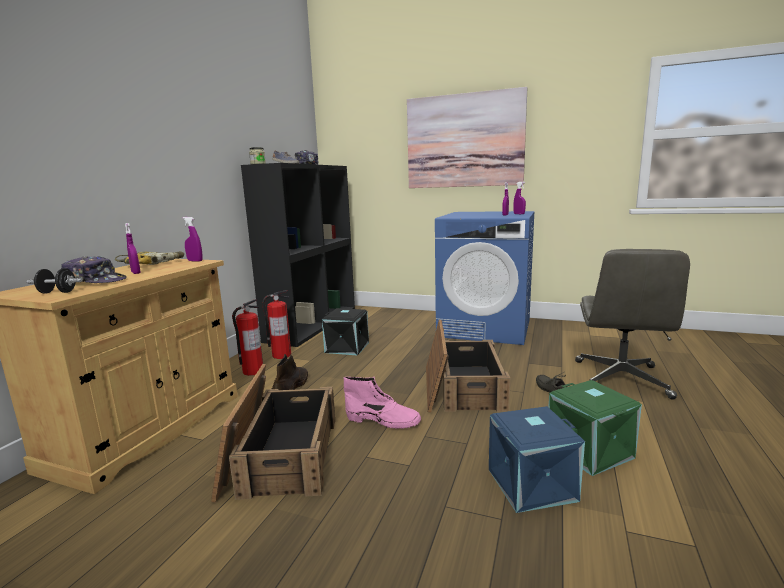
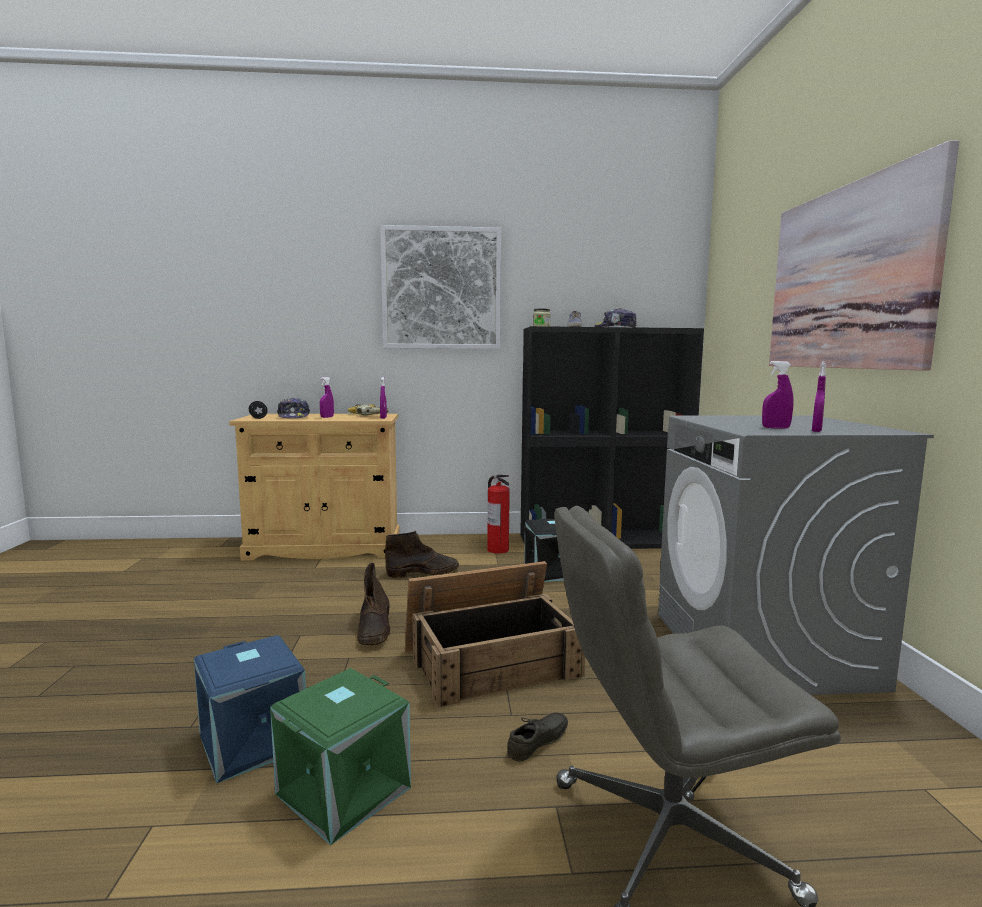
camera: 65 degrees right, 5 degrees down
(174, 121) = (441, 289): none -> picture
(252, 371) = (449, 549): fire extinguisher -> none
(280, 455) = (297, 599): crate -> none
(383, 420) = (374, 629): pink boot -> brown boot
(485, 328) = (762, 649): blue washing machine -> grey washing machine

